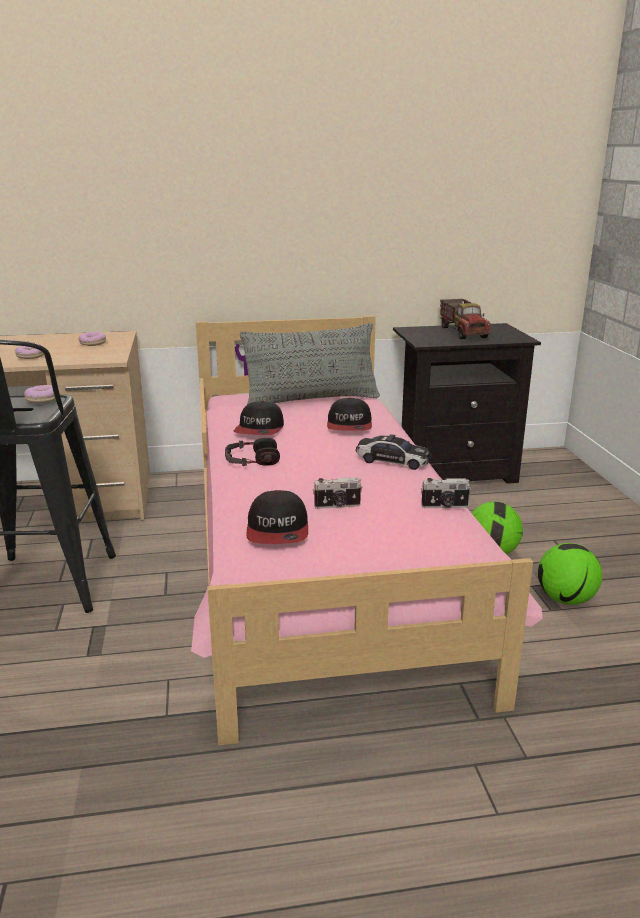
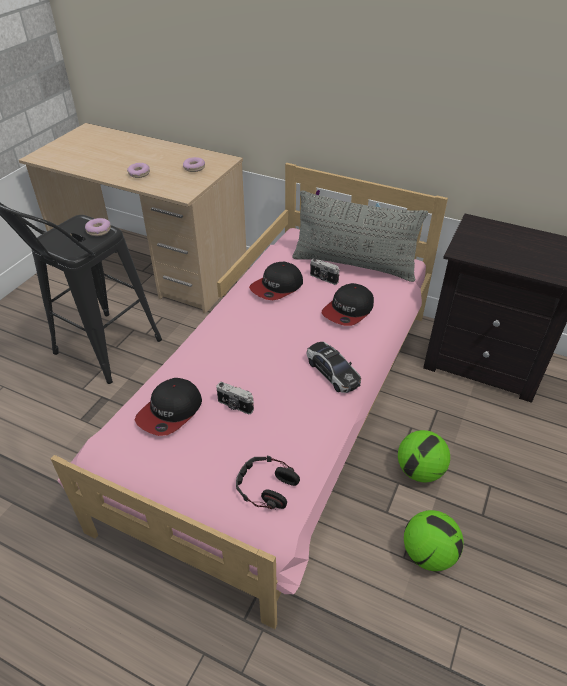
camera: 35 degrees right, 20 degrees up
(252, 460) = (233, 323): headphones -> headphones (266, 487)
(444, 506) = (310, 448): camera -> camera (323, 279)
(463, 332) = (523, 245): toy truck -> none

